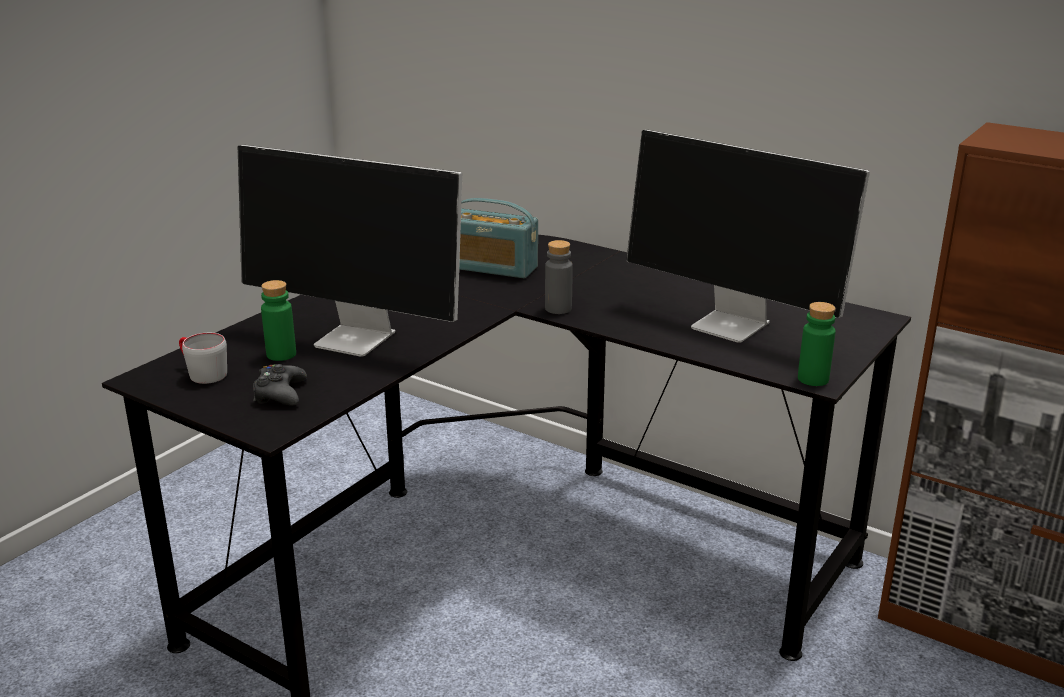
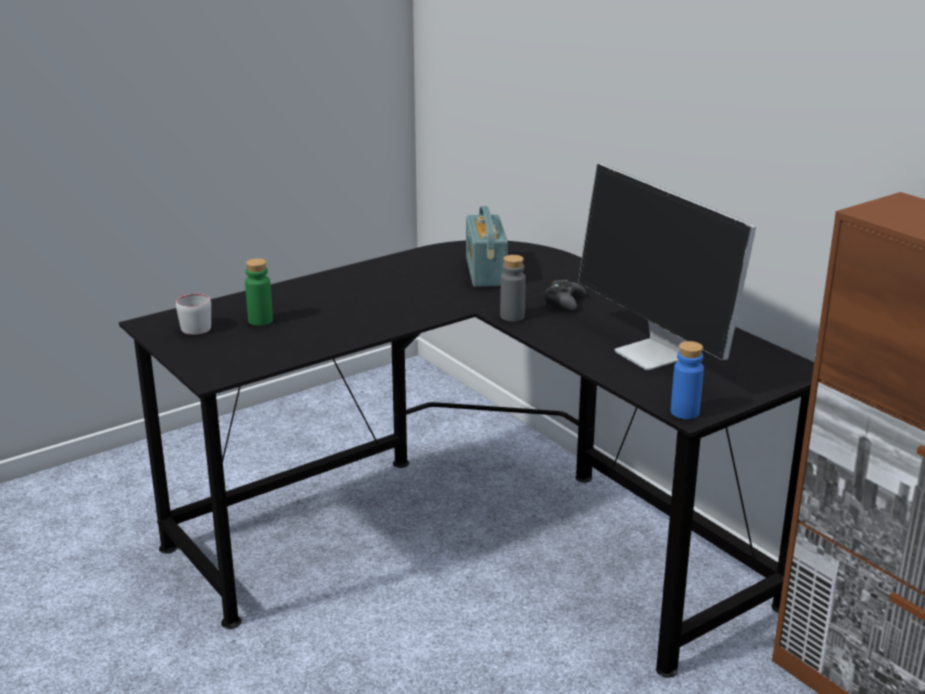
camera: 20 degrees right, 0 degrees up
(280, 394) = (237, 351): black game controller -> black game controller (563, 302)
(358, 339) = (327, 317): monitor -> none
(492, 267) = (485, 272): radio -> radio turned 45 degrees clockwise
(813, 379) = (684, 412): green bottle -> blue bottle

